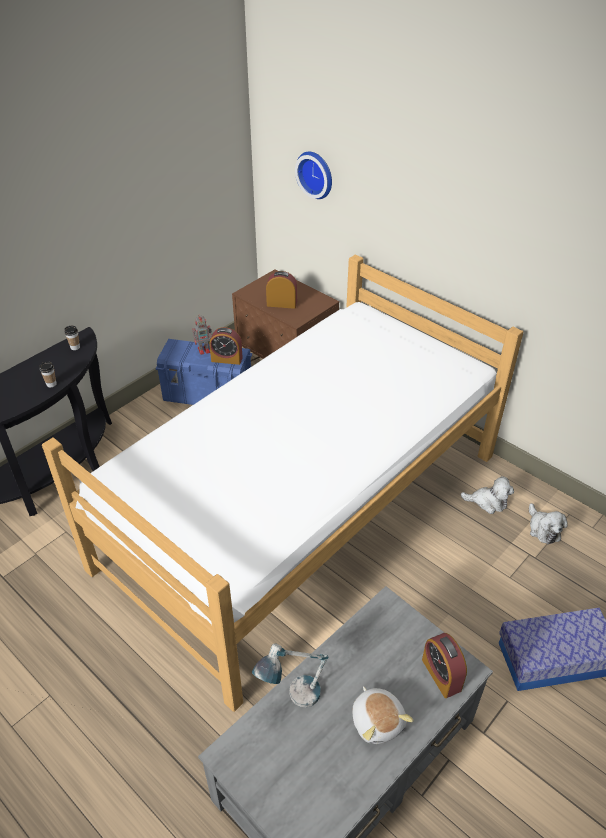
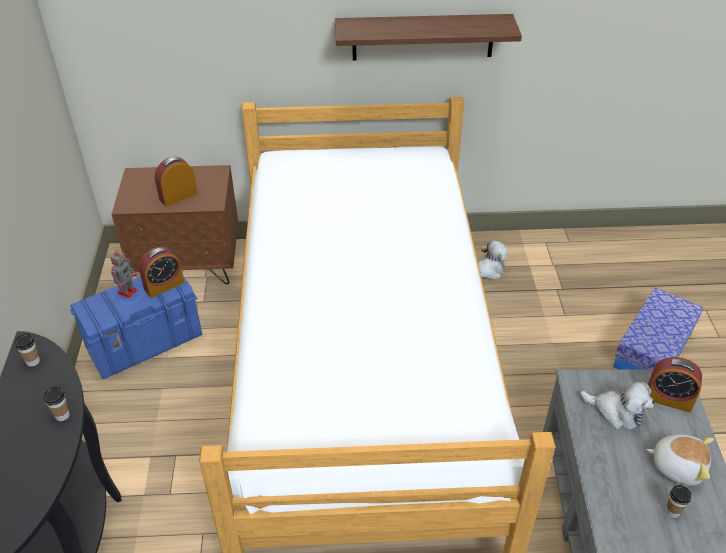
camera: 45 degrees left, 0 degrees up
(292, 698) = (610, 506): table lamp -> none
(316, 174) = (163, 31): wall clock -> none
(329, 743) = (672, 511): none -> cup
(501, 260) = (423, 37): none -> shelf
(543, 529) = (543, 265): plush toy -> plush toy (616, 412)

